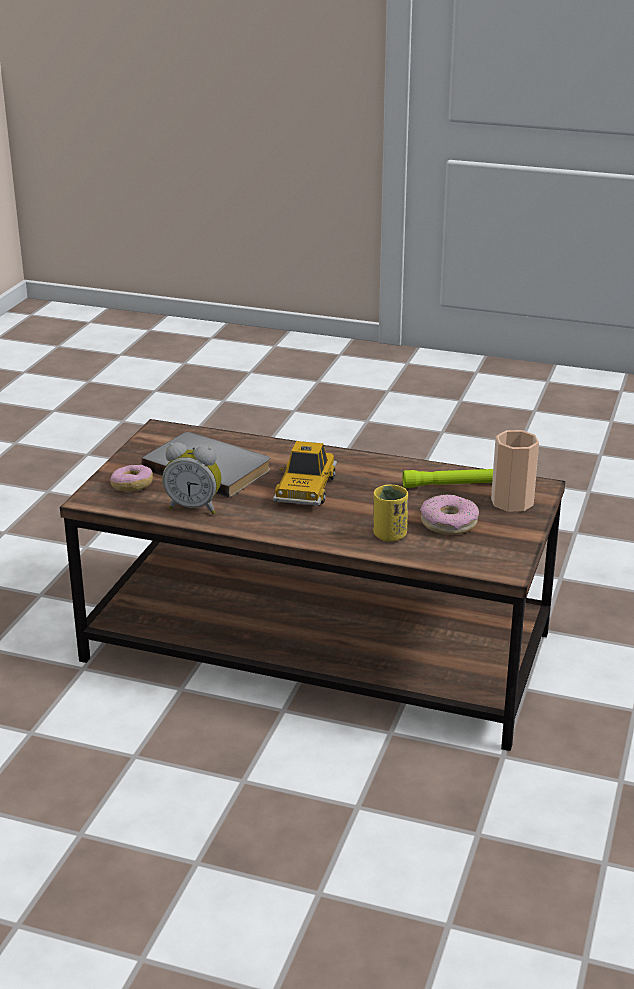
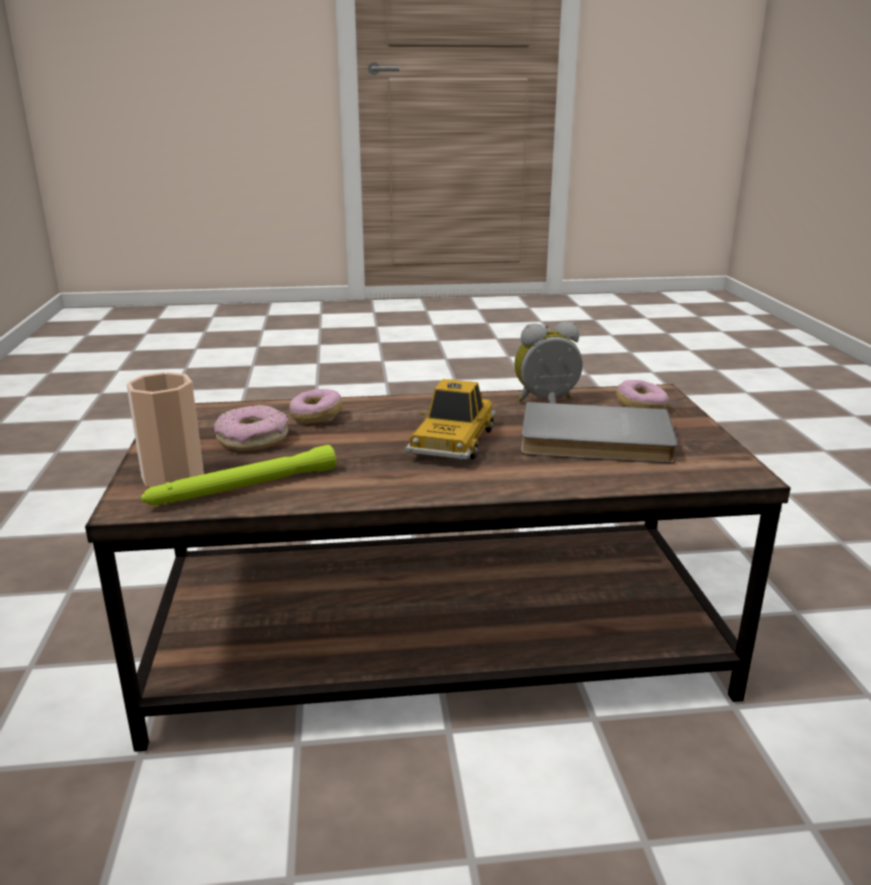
camera: 155 degrees right, 5 degrees down
(305, 488) = (453, 441): toy car -> toy car turned 150 degrees counterclockwise
(389, 535) = (316, 417): yellow cup -> donut

